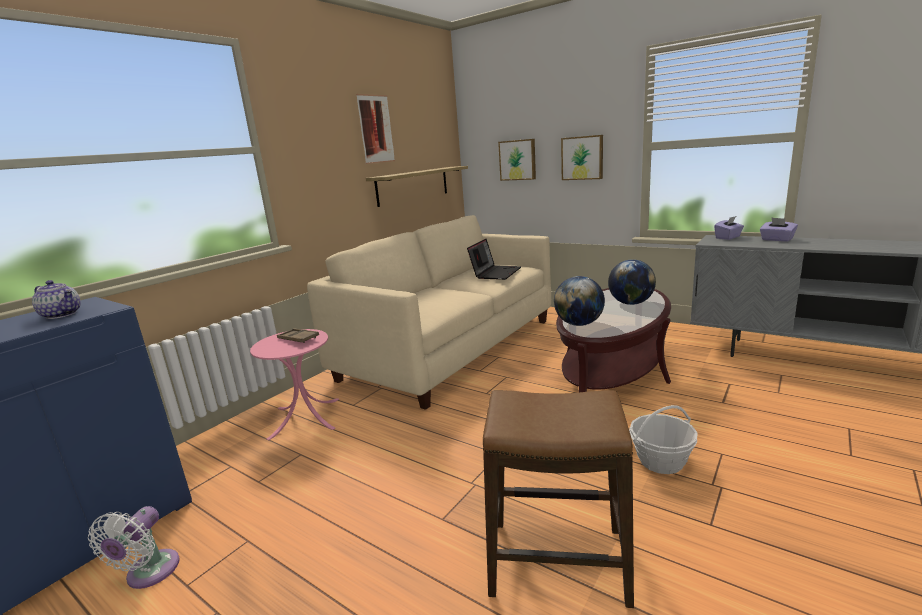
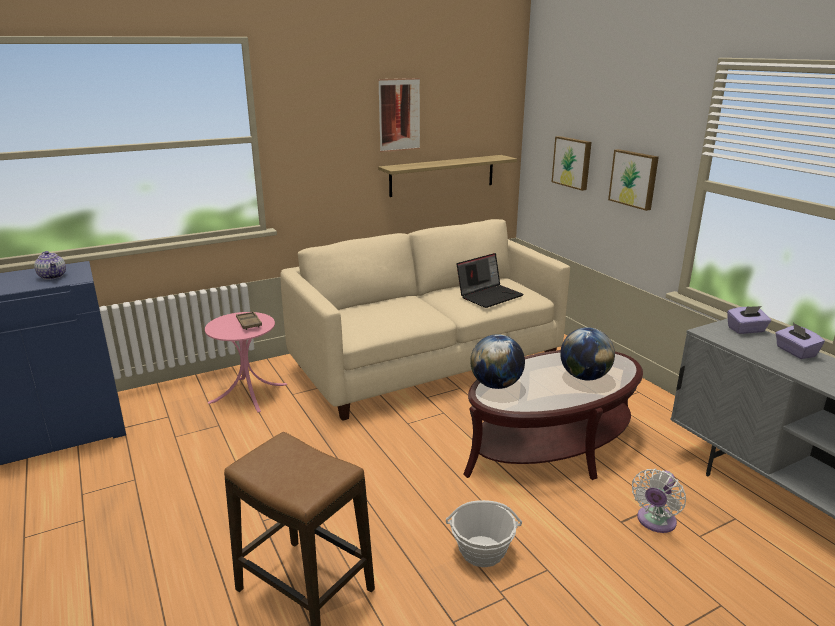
camera: 25 degrees right, 5 degrees up
(149, 574) = (69, 477): white fan -> white fan (655, 522)

